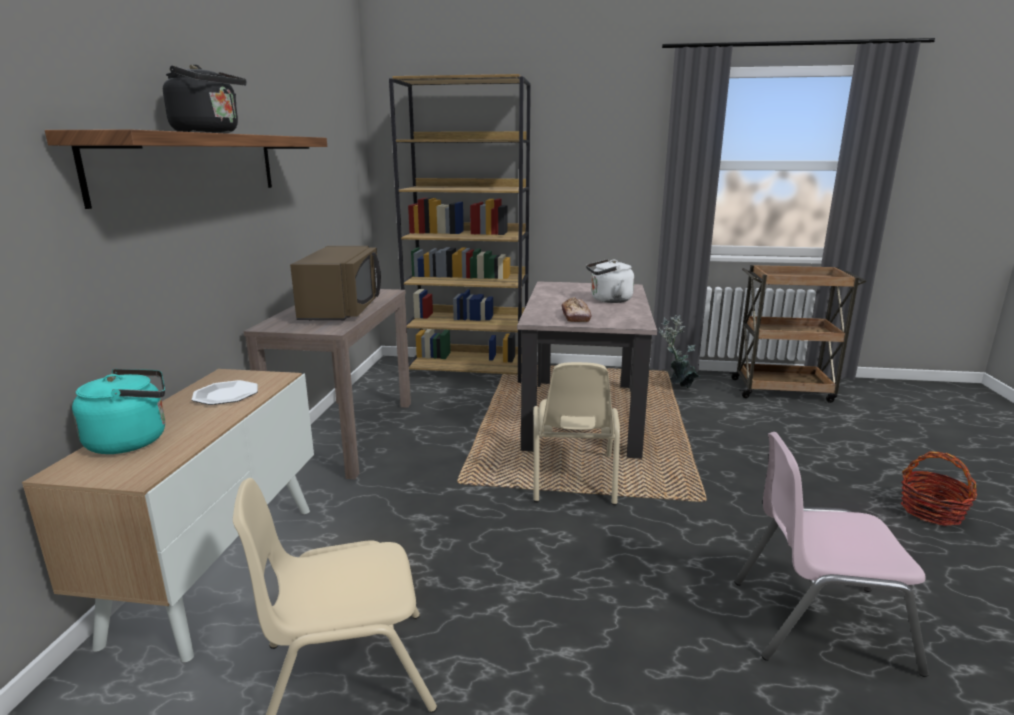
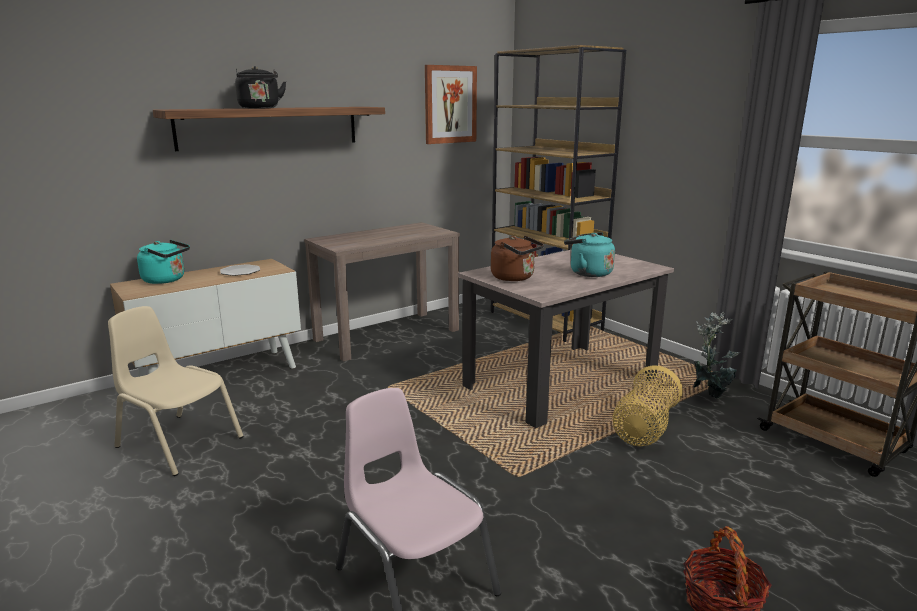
camera: 45 degrees right, 0 degrees up
(333, 139) = (450, 104): none -> picture
(343, 309) = (382, 238): brown microwave -> none
(572, 478) = (459, 417): beige chair -> none
(575, 316) = (515, 278): bread -> brown kettle
(608, 300) = (588, 273): white kettle -> turquoise kettle
(695, 426) = (644, 428): none -> basket

